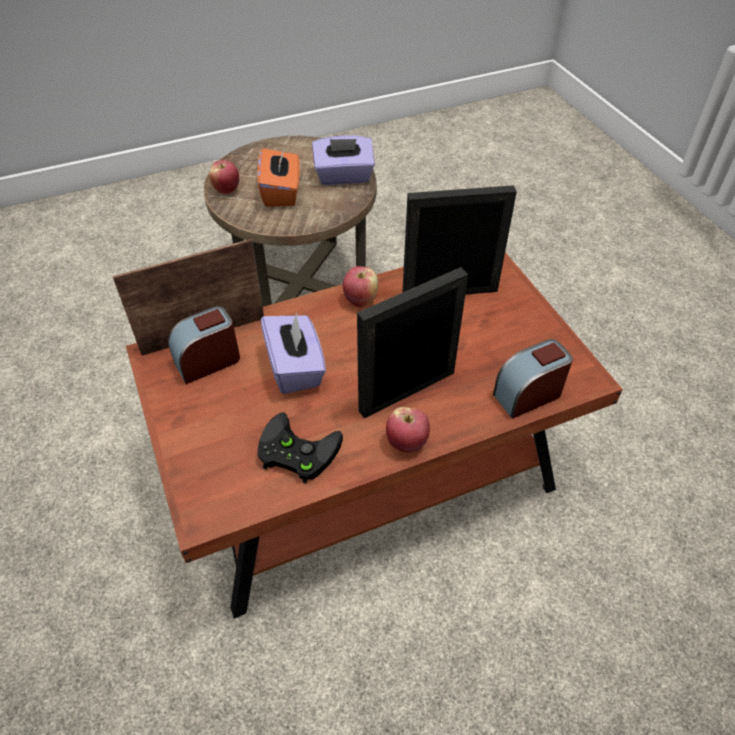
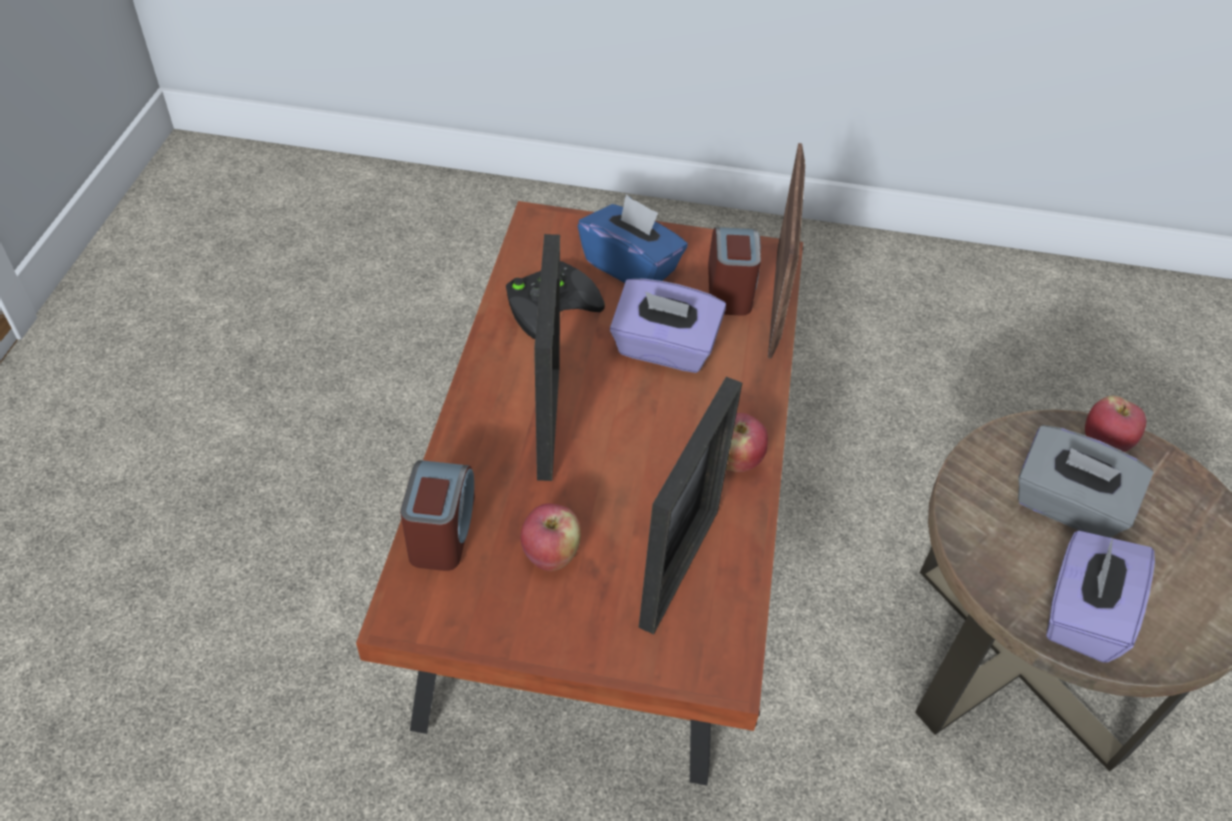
camera: 120 degrees right, 0 degrees up
(220, 425) = (631, 266): none -> blue tissue box
(281, 193) = (1067, 506): orange tissue box -> grey tissue box
(407, 443) = (483, 385): apple -> apple (550, 555)

